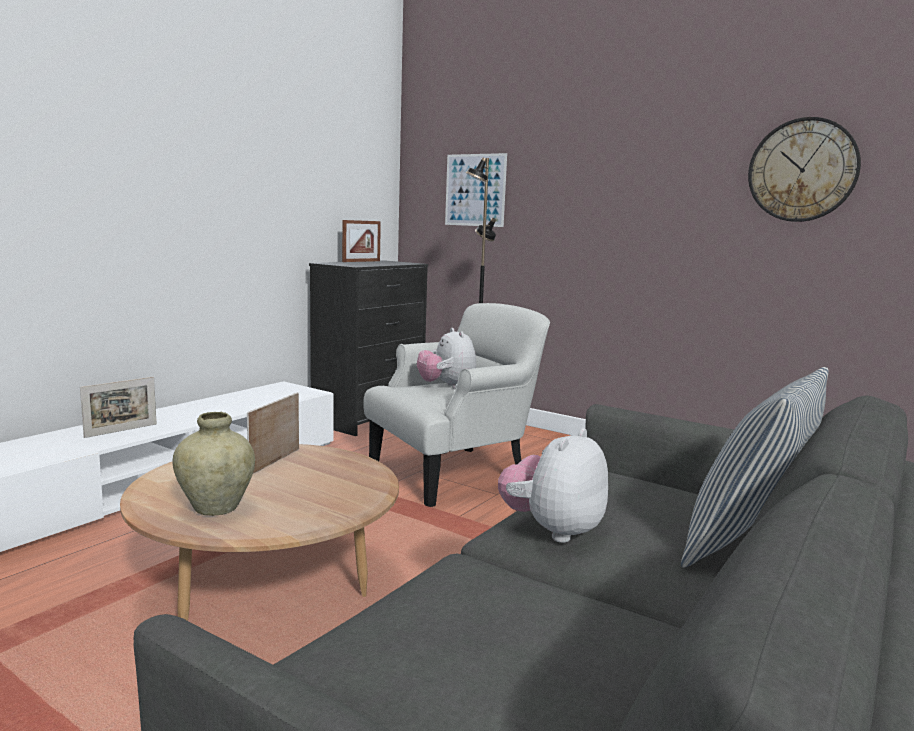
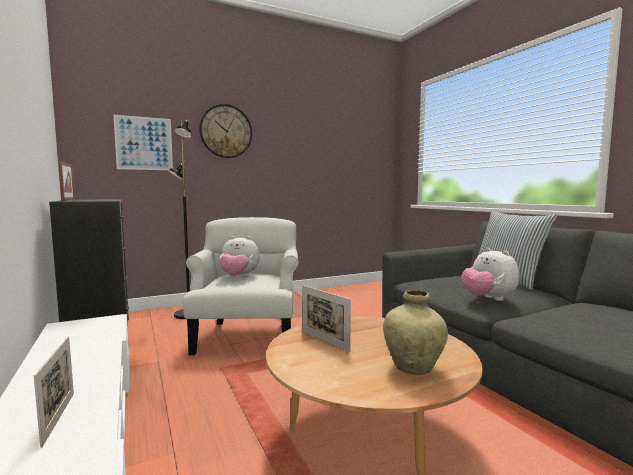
camera: 60 degrees left, 5 degrees down
(802, 170) = (336, 143): wall clock -> wall clock (226, 131)

